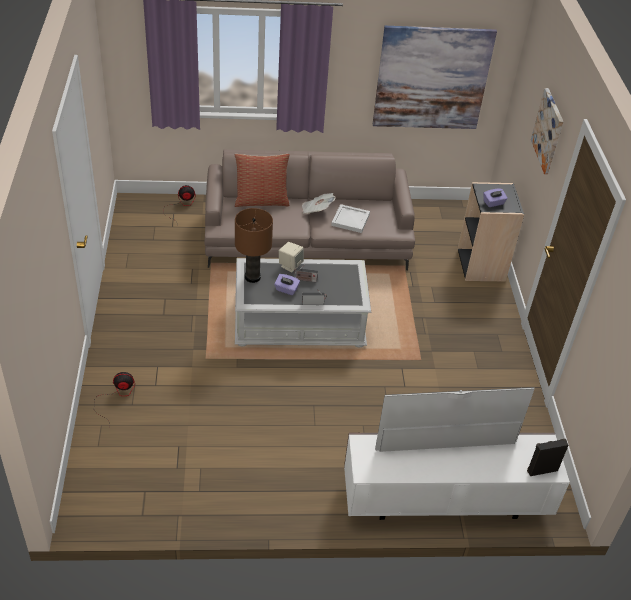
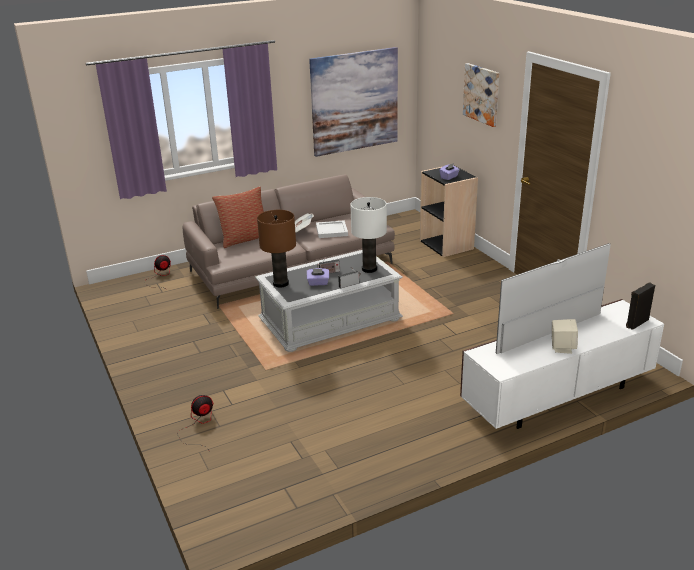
camera: 20 degrees left, 15 degrees down
(290, 265) = (307, 267): beige speaker -> beige speaker (562, 347)
(346, 289) = (369, 269): none -> white table lamp

